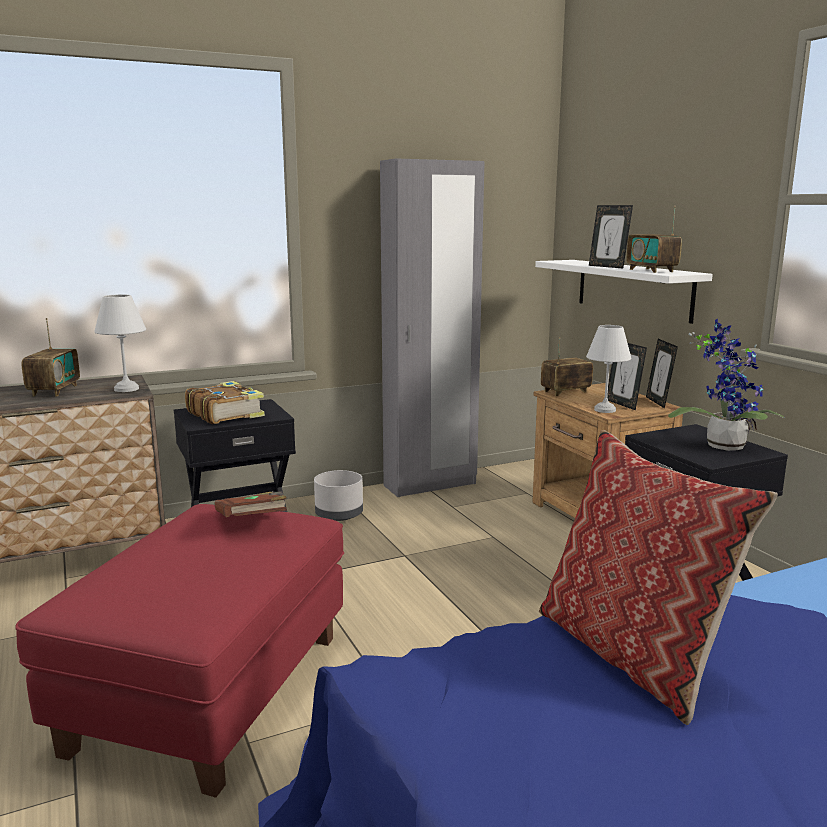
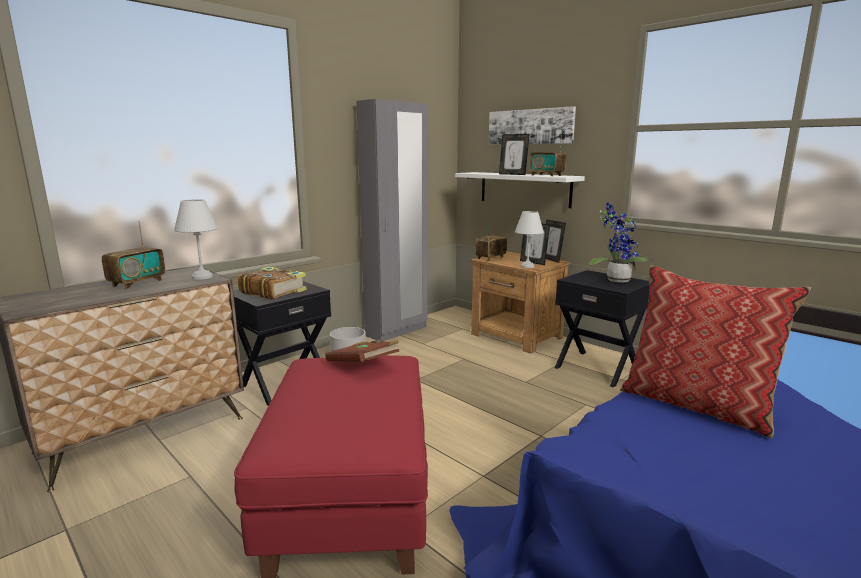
camera: 20 degrees left, 0 degrees up
(54, 391) = (137, 283): radio -> radio turned 45 degrees clockwise
(644, 193) = (530, 126): none -> picture

